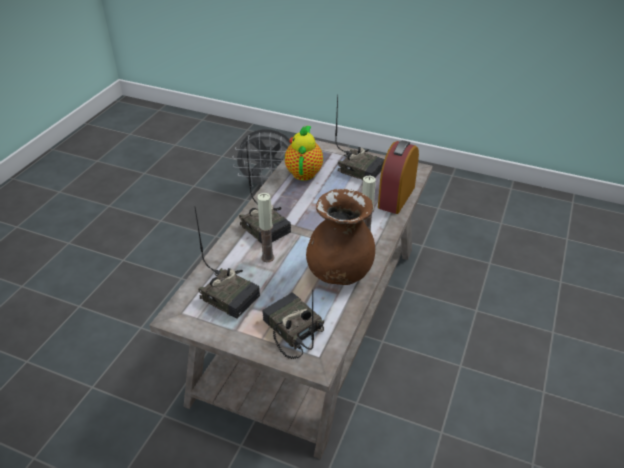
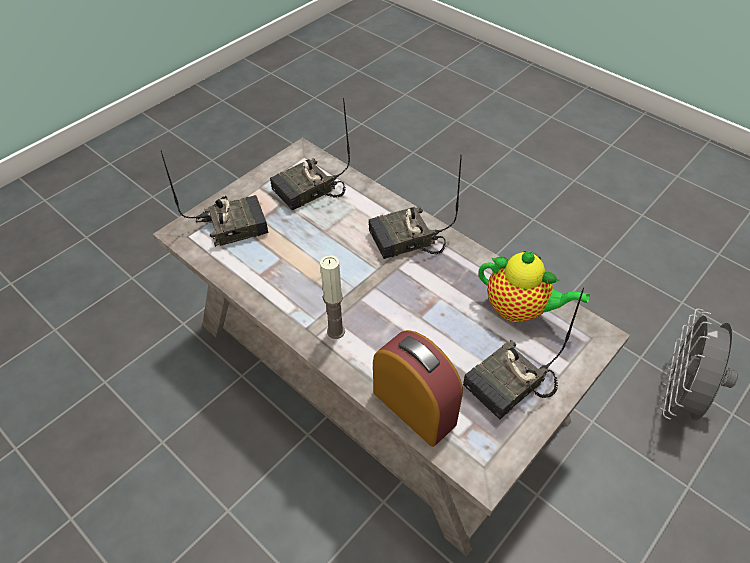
camera: 110 degrees right, 10 degrees up
(267, 257) = (349, 230): candle -> none
(340, 273) = (289, 286): brown vase -> none

